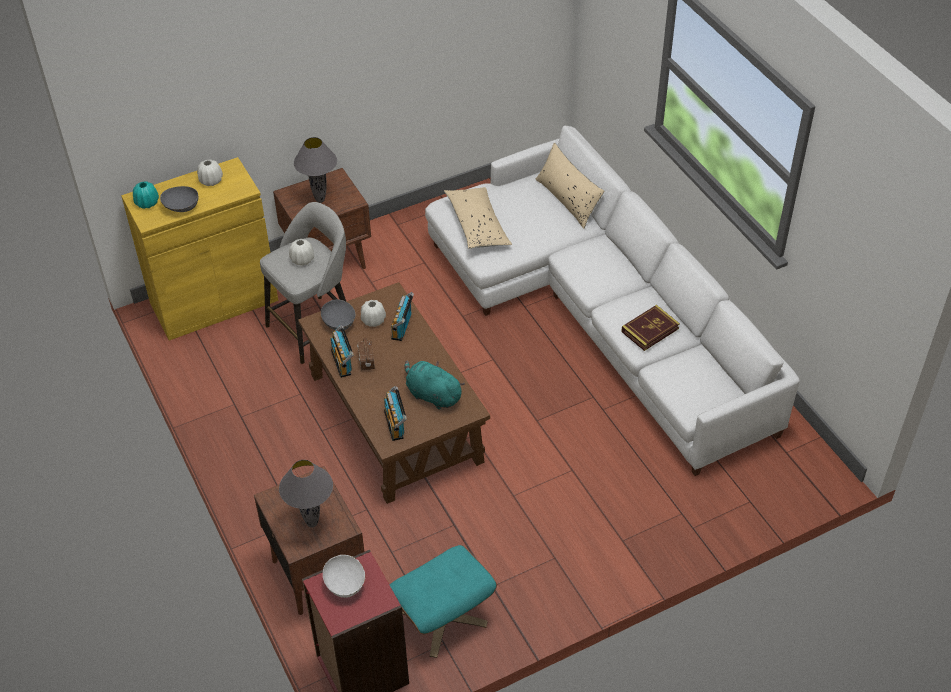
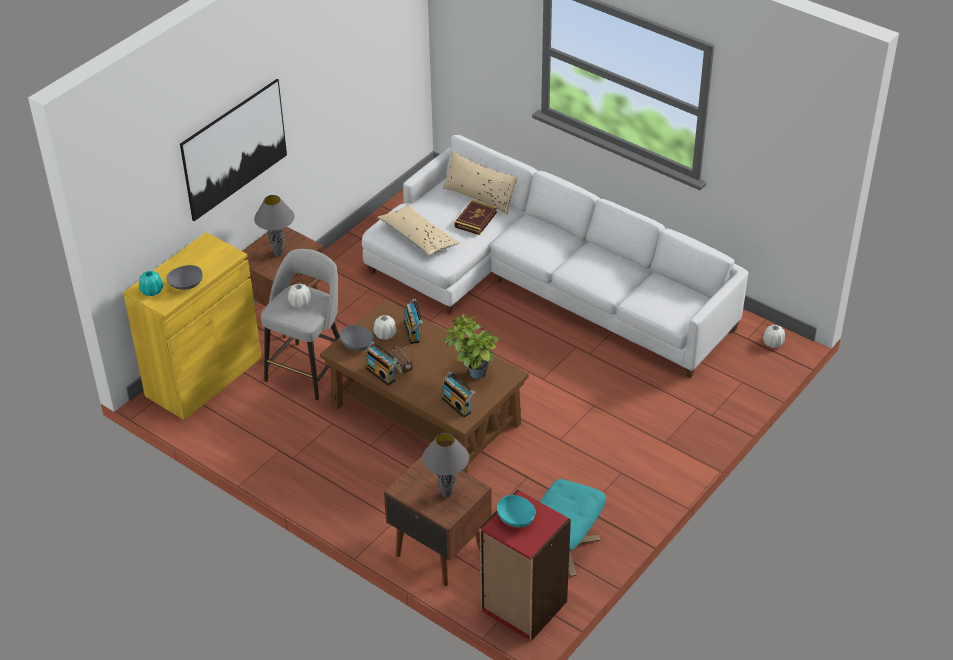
camera: 25 degrees left, 5 degrees down
(211, 181) = (196, 257): white vase -> white vase (773, 343)
(285, 78) = (234, 149): none -> picture
(345, 584) = (516, 519): white bowl -> turquoise bowl
(432, 395) = (472, 374): turquoise plush toy -> potted plant
(650, 330) = (609, 273): book -> book (475, 220)

